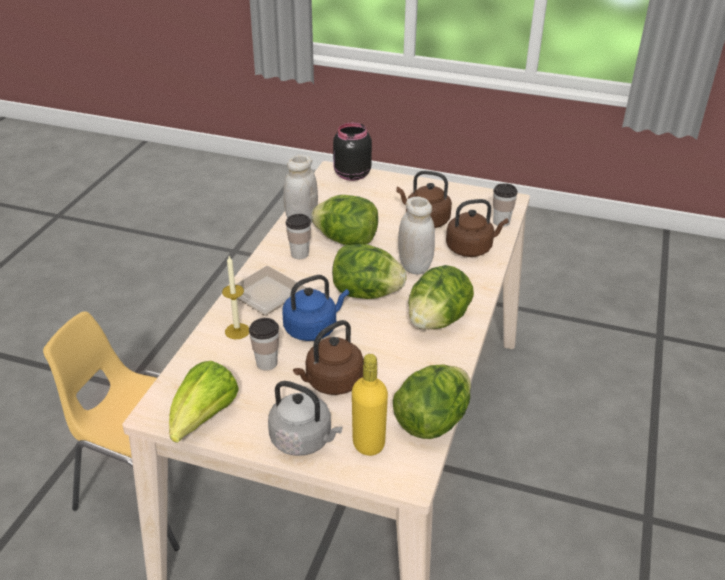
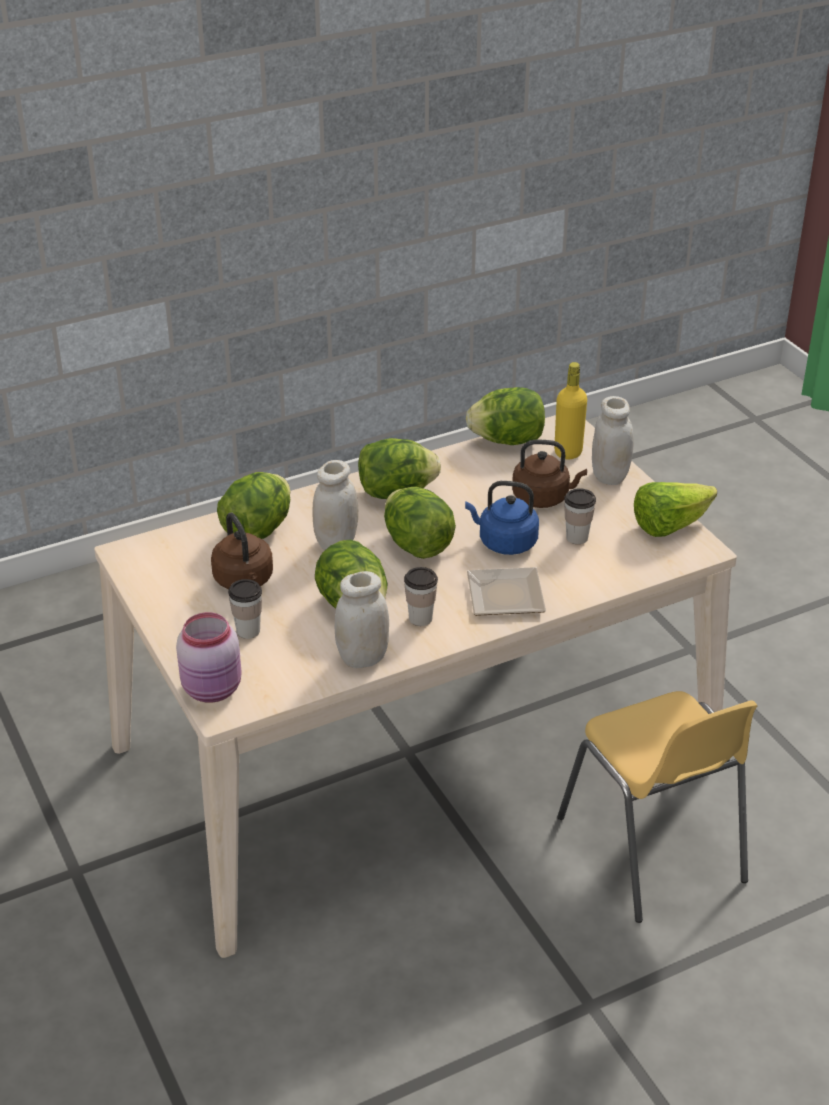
camera: 135 degrees left, 0 degrees up
(237, 331) = (572, 576): candle -> none
(304, 440) = (609, 476): grey kettle -> white jar
(351, 175) = (213, 689): black jar -> pink jar
(471, 248) = (257, 529): brown kettle -> lettuce
(501, 222) = (181, 536): cup -> cup (248, 631)

